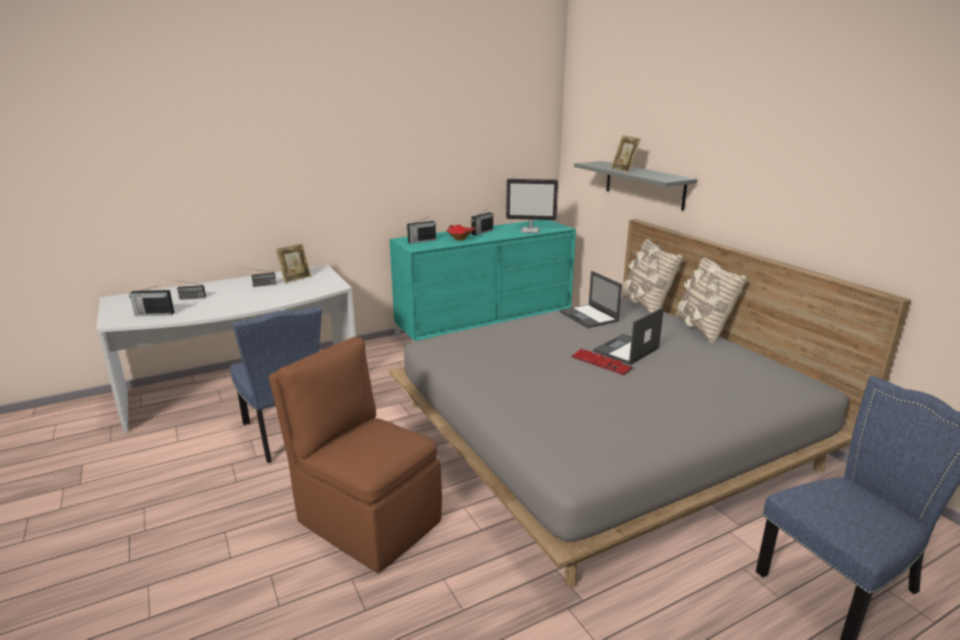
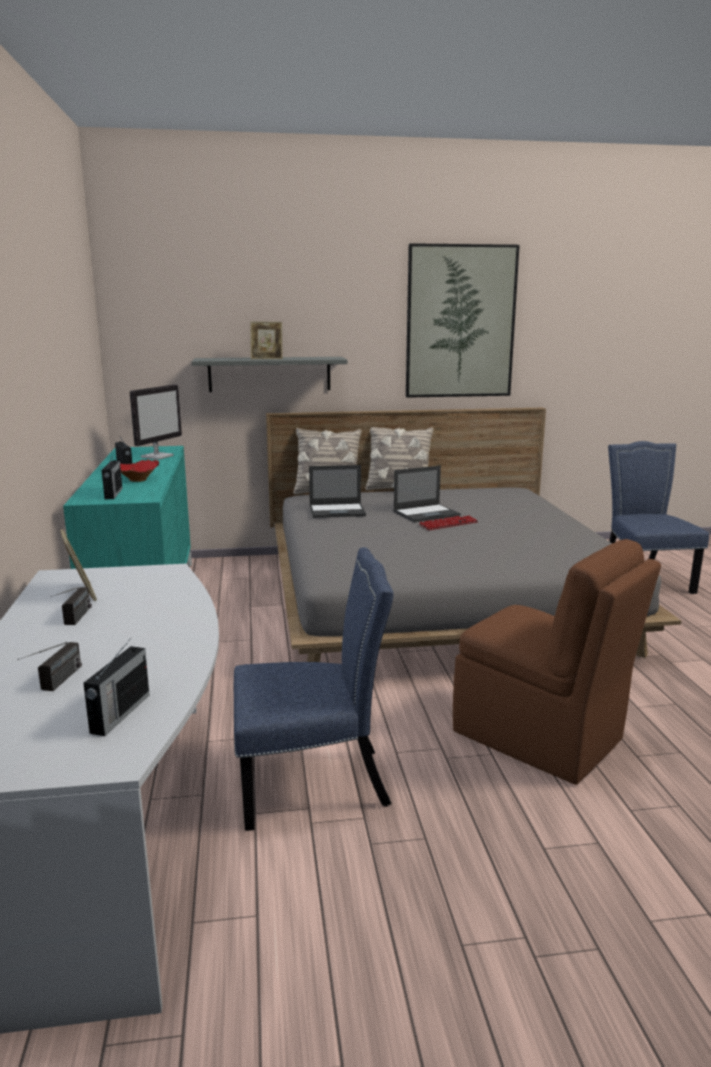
camera: 70 degrees left, 5 degrees down
(367, 519) = (541, 737): brown chair -> brown chair turned 105 degrees counterclockwise
(626, 350) = (427, 513): laptop -> laptop turned 90 degrees counterclockwise
(820, 159) = (460, 322): none -> picture

